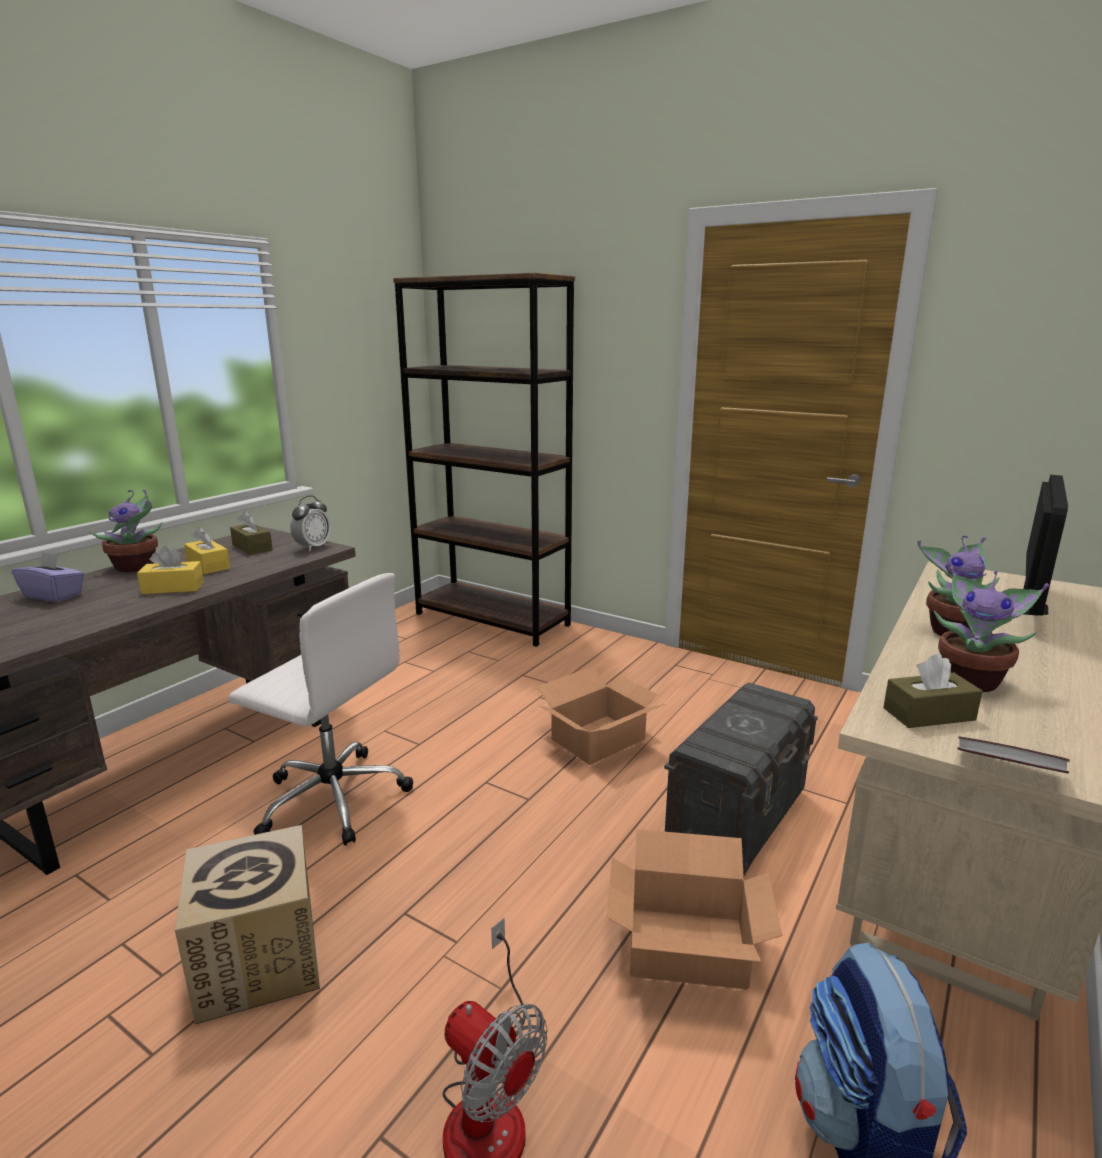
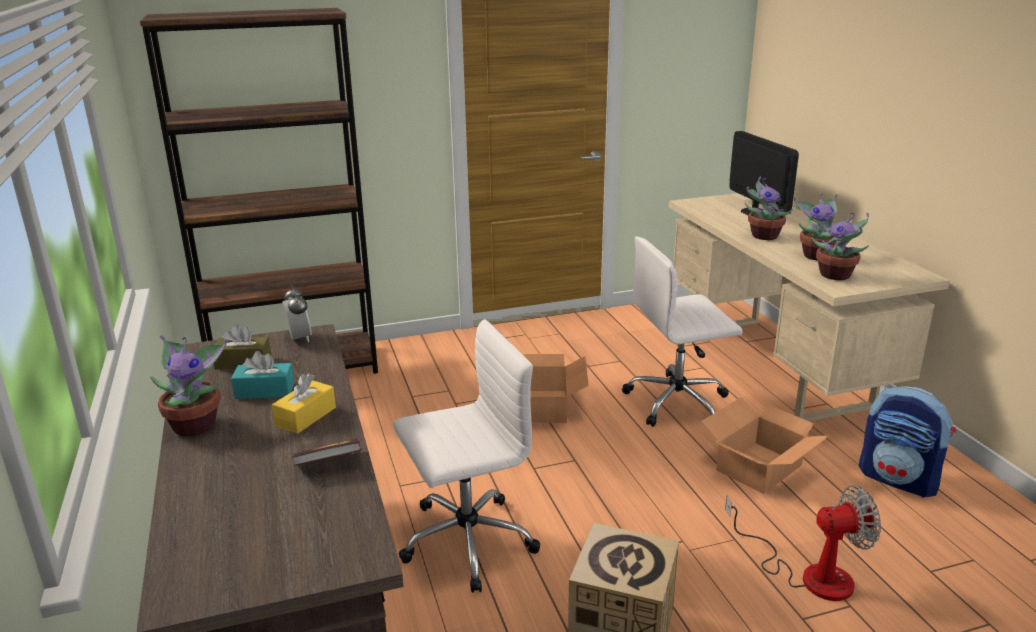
camera: 50 degrees left, 5 degrees up
(54, 595) = (216, 479): purple tissue box -> none
(208, 566) = (264, 391): yellow tissue box -> turquoise tissue box
(738, 818) = (678, 402): grey storage box -> white office chair
(929, 714) = (837, 276): brown tissue box -> potted plant
(1007, 772) = (896, 285): book -> book (328, 464)

